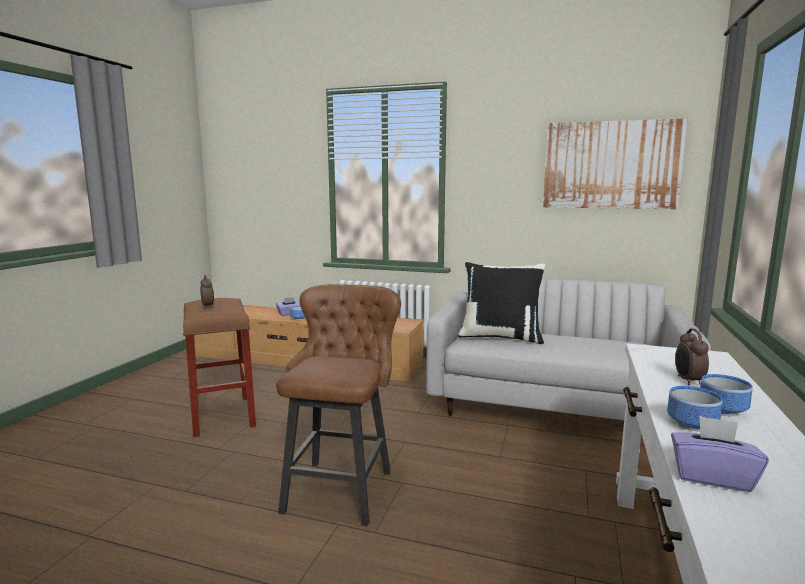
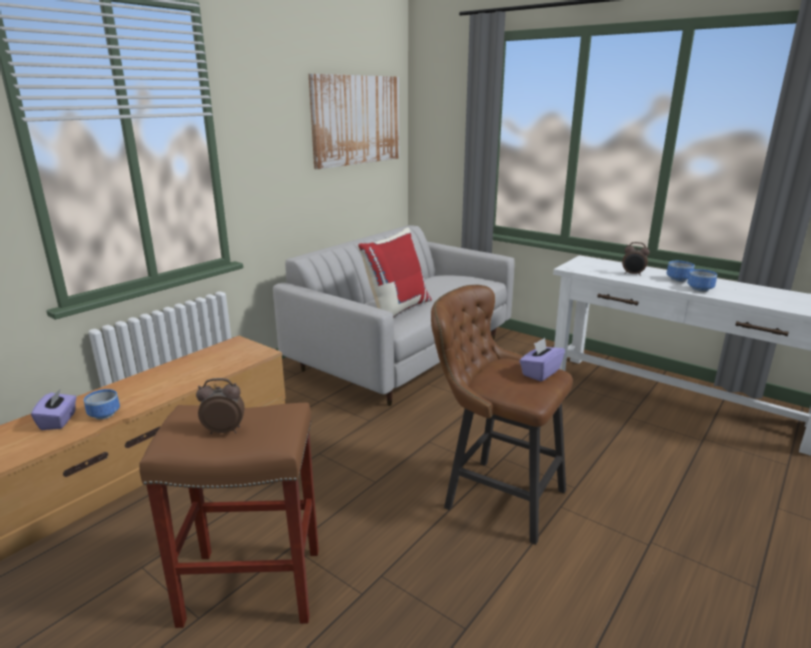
camera: 70 degrees left, 10 degrees up
(501, 337) = (396, 309): black pillow -> red pillow
(711, 477) = (761, 301): purple tissue box -> purple tissue box (540, 372)

